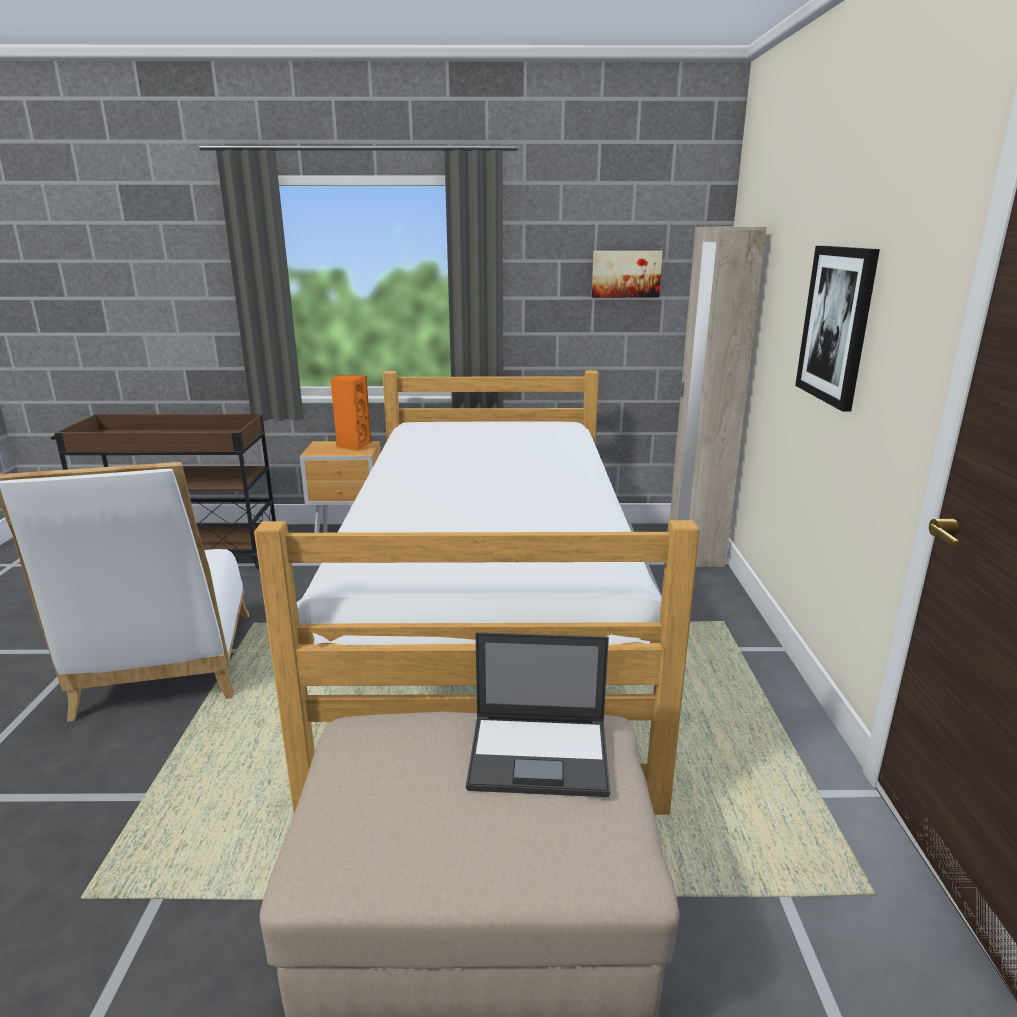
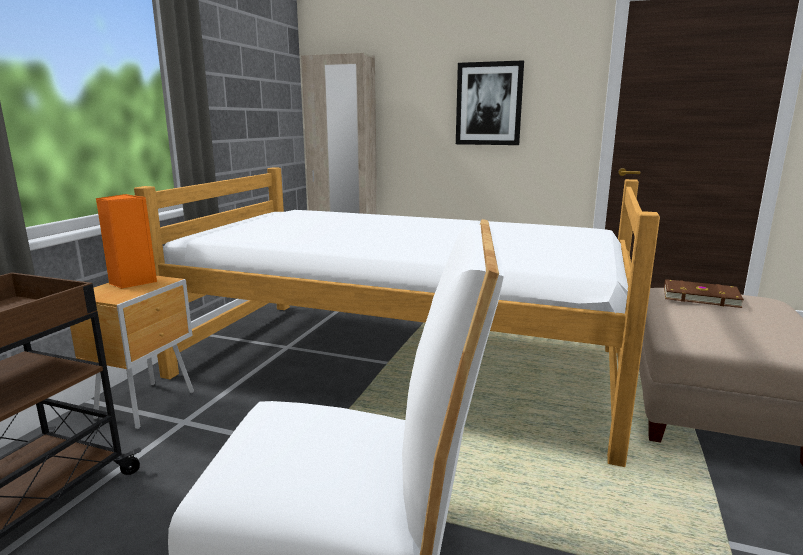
camera: 70 degrees left, 5 degrees down
(541, 754) = (699, 296): laptop -> brown book
(626, 274) = (261, 89): picture -> none

